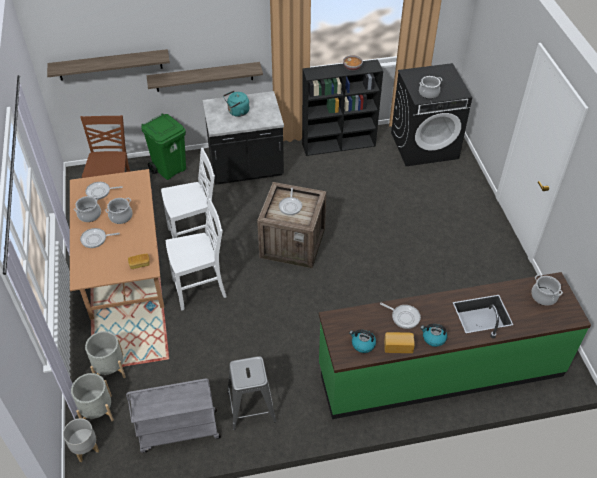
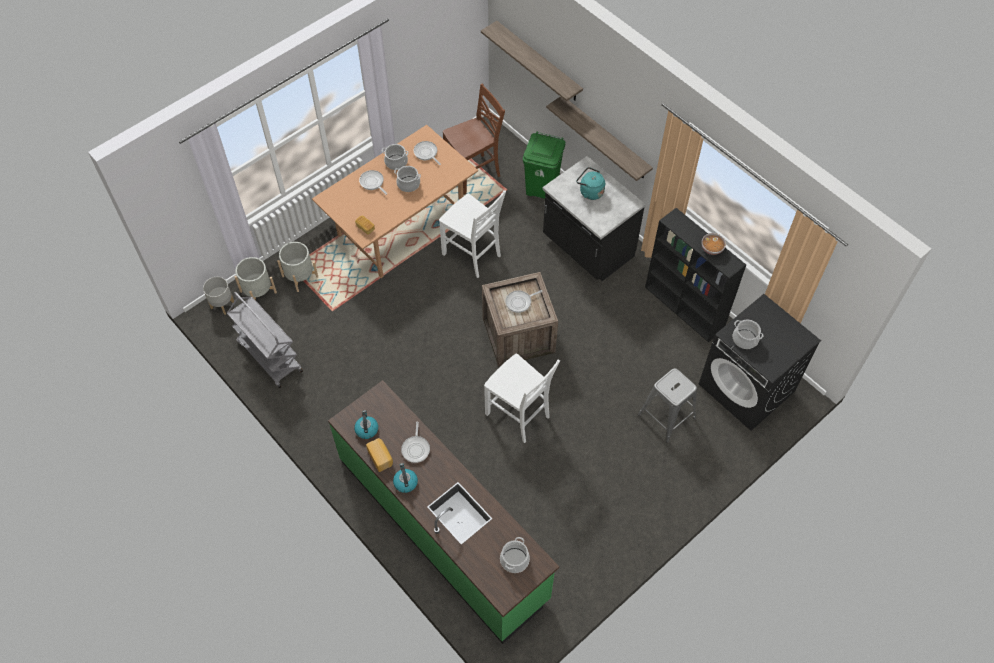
camera: 60 degrees right, 10 degrees up
(201, 289) = (417, 293): white chair -> white chair (519, 416)
(251, 407) = (320, 395): grey stool -> grey stool (666, 416)

